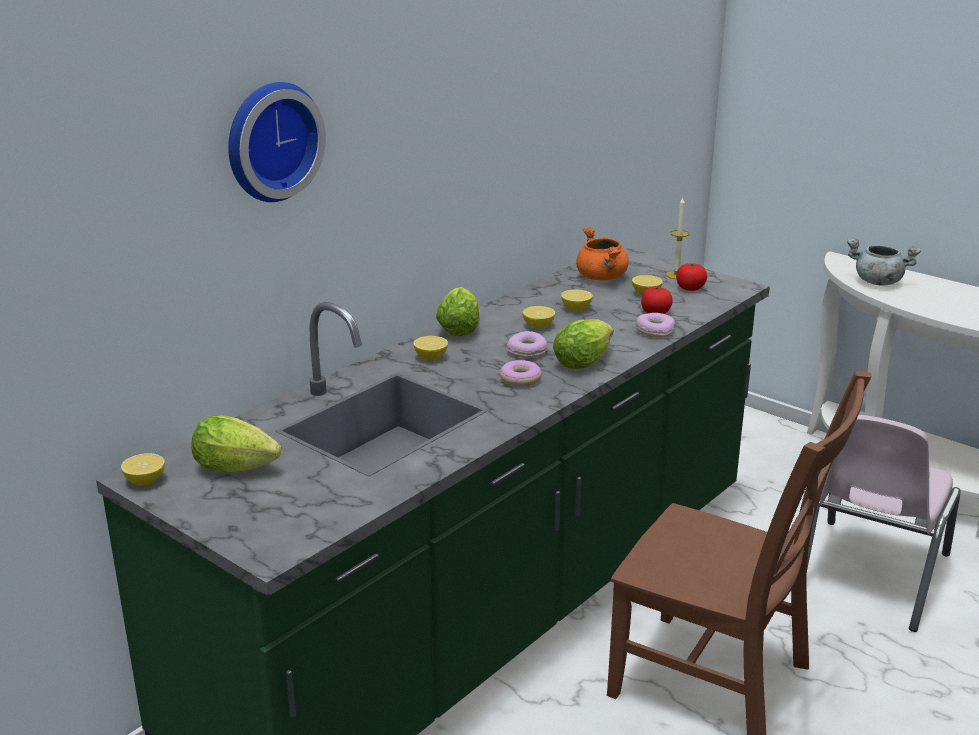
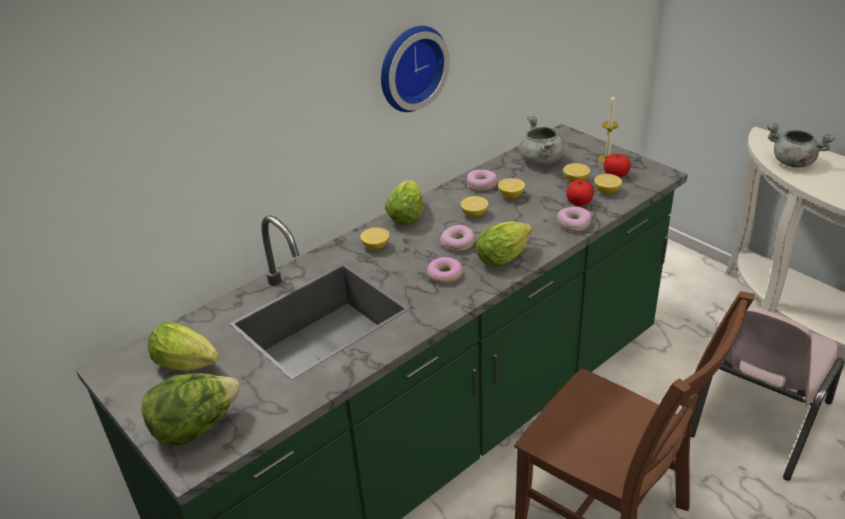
camera: 10 degrees right, 10 degrees up
(145, 481) = (112, 374): lemon -> lemon (607, 191)
(267, 522) = (196, 427): none -> lettuce
(270, 140) = (213, 79): wall clock -> wall clock (409, 67)
(539, 300) = (482, 185): none -> donut
(602, 278) = (541, 161): orange cooking pot -> grey cooking pot

